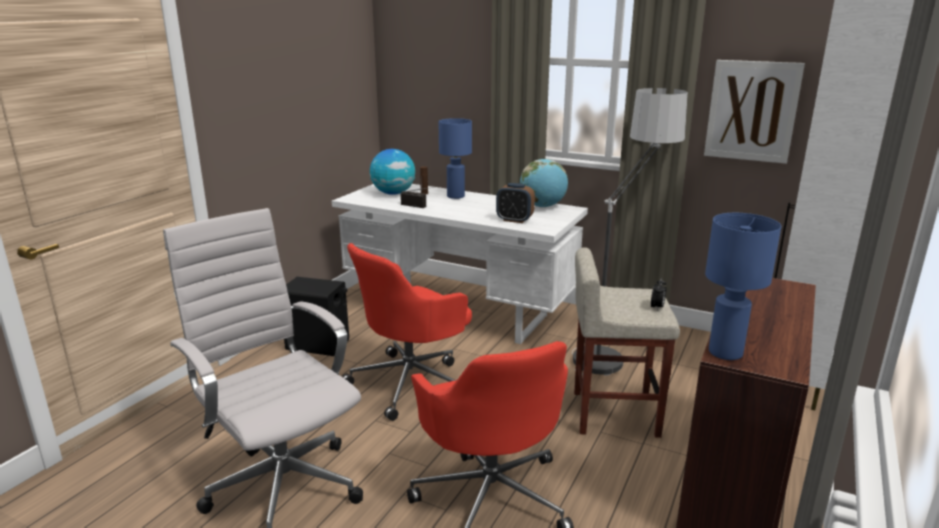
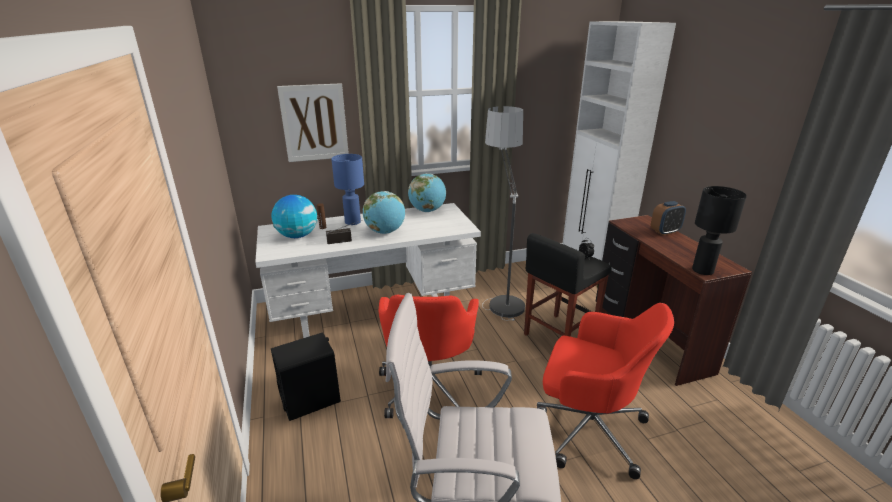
camera: 45 degrees left, 5 degrees up
(464, 210) = (385, 232): none -> globe
(514, 220) = (434, 228): alarm clock -> alarm clock (665, 232)
(613, 413) = (559, 335): beige stool -> black stool
(725, 353) = (703, 271): blue table lamp -> black table lamp
(752, 111) = (542, 114): picture -> picture (314, 123)

